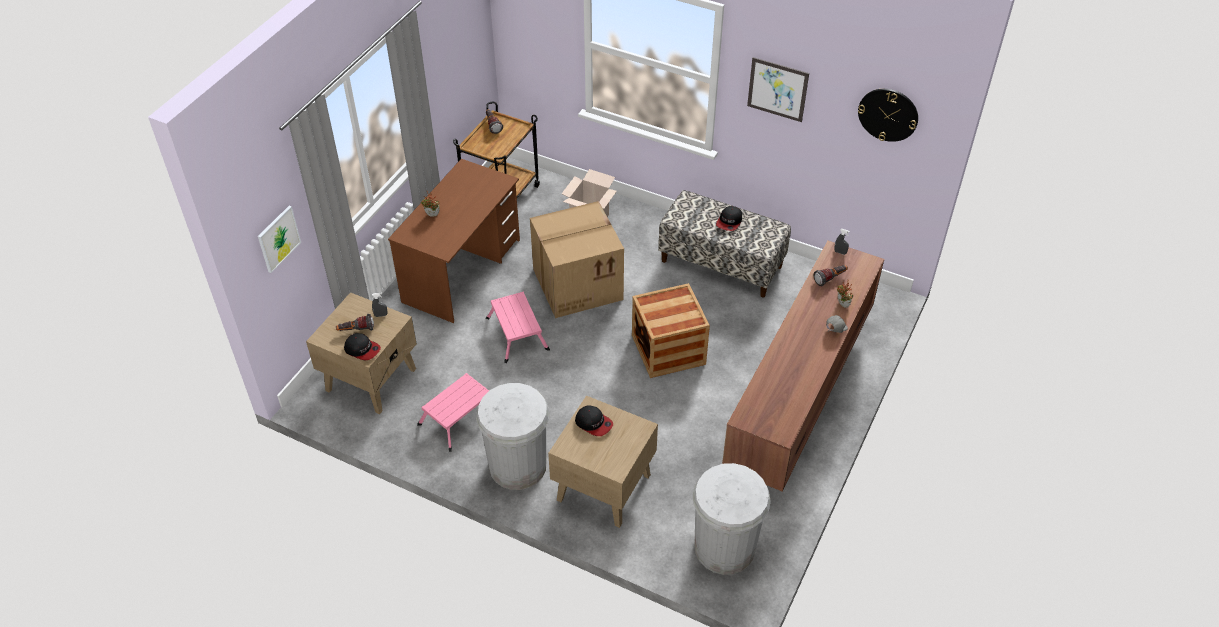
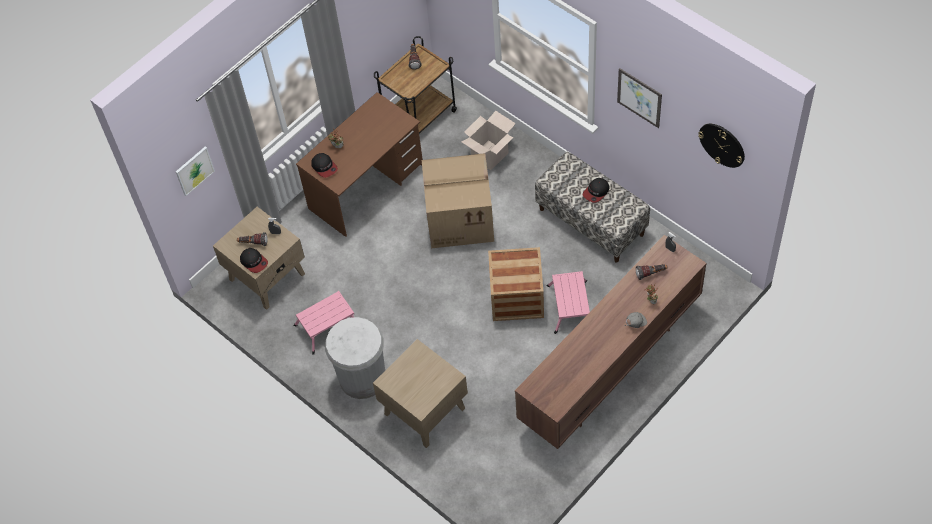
camera: 20 degrees right, 10 degrees up
(517, 333) = (395, 256): pink step ladder -> pink step ladder (570, 306)
(594, 423) = (415, 365): cap -> cap (324, 167)
(724, 548) = (503, 483): white trash can -> none

